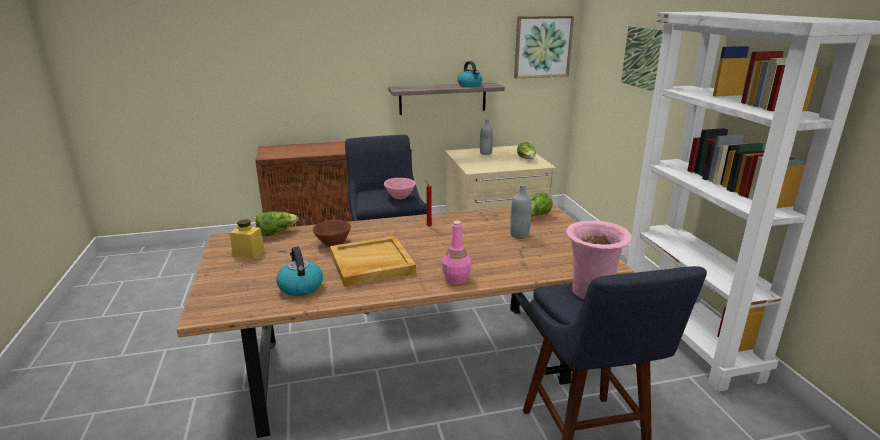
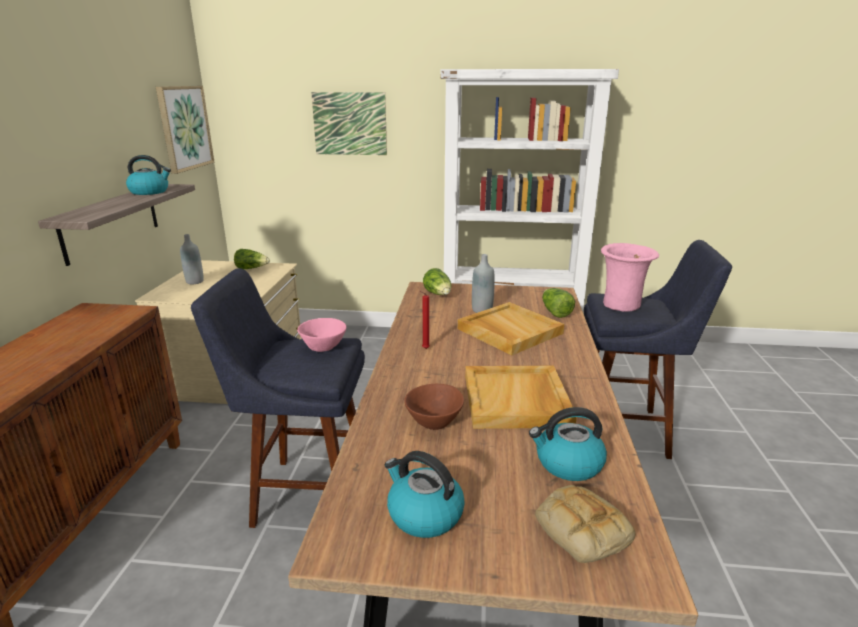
camera: 70 degrees left, 0 degrees up
(239, 293) = (580, 529): none -> bread
(248, 253) = (424, 514): yellow jar -> kettle
(276, 232) = (353, 476): lettuce -> lettuce (555, 312)
(456, 279) = (572, 357): pink bottle -> none
(486, 250) = (508, 331): none -> beige tray

